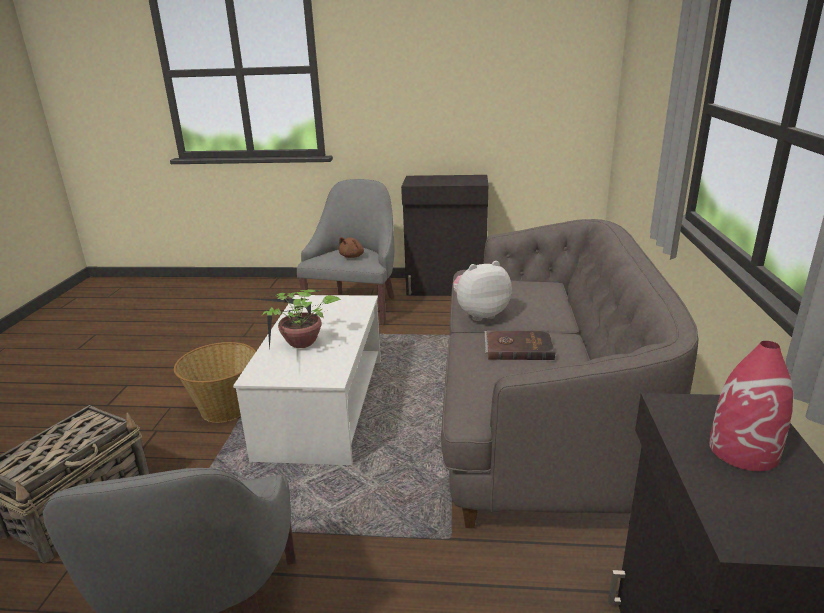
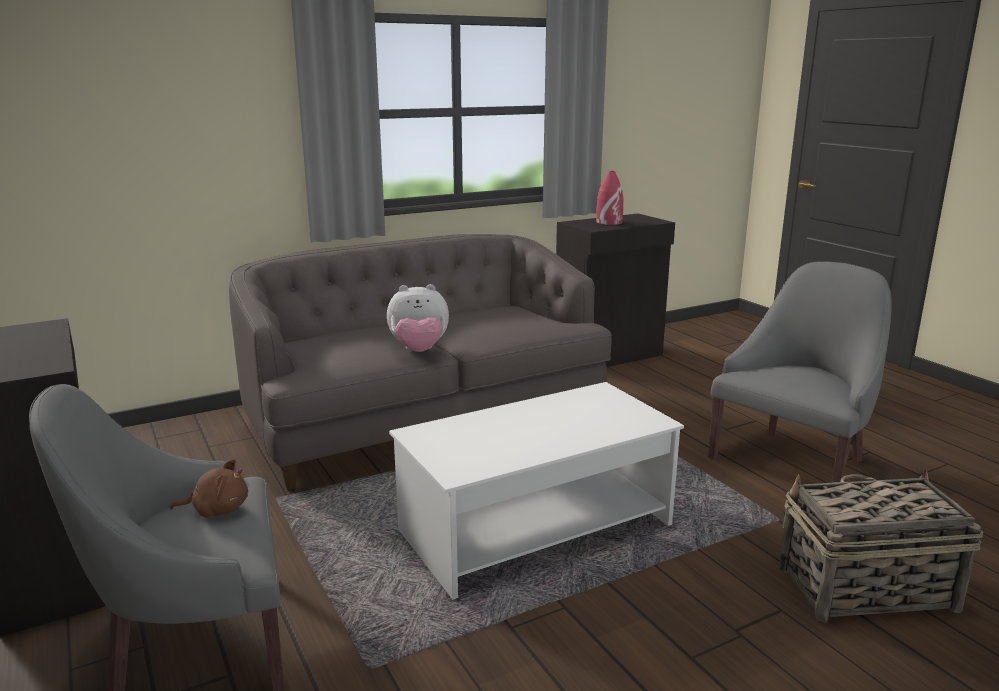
camera: 125 degrees left, 5 degrees down
(225, 408) = (628, 601): basket -> none
(301, 345) = (571, 424): potted plant -> none
(480, 314) = (419, 350): plush toy -> plush toy turned 45 degrees counterclockwise
(518, 347) = (480, 322): brown book -> none

